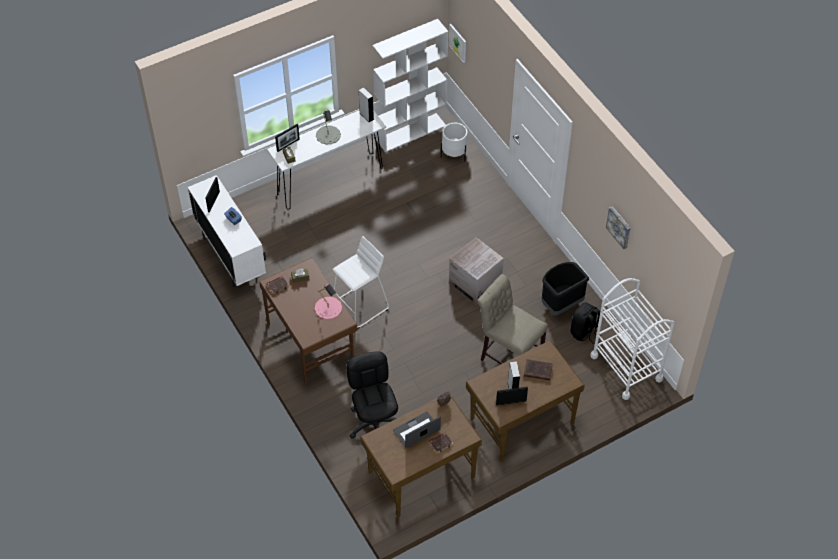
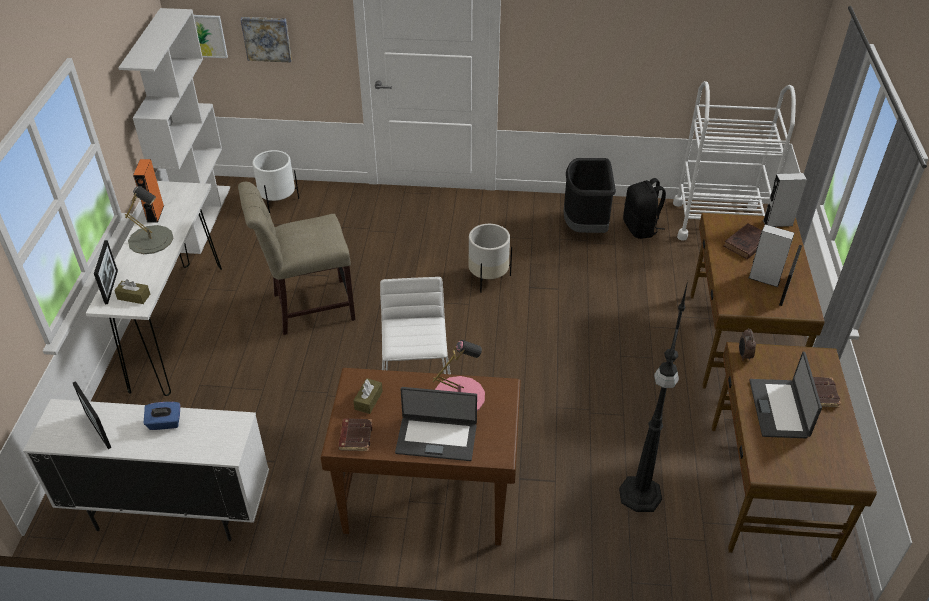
camera: 55 degrees left, 10 degrees down
(298, 313) = (436, 438): none -> laptop
(346, 123) = (155, 214): none -> orange speaker
(366, 116) = (170, 191): grey speaker -> grey speaker (777, 223)
(374, 423) = (639, 496): black office chair -> black floor lamp
(475, 283) = (488, 278): cardboard box -> white planter
(508, 356) = (626, 304): beige chair -> beige chair (308, 307)
(619, 227) = (637, 41): picture -> picture (267, 38)

